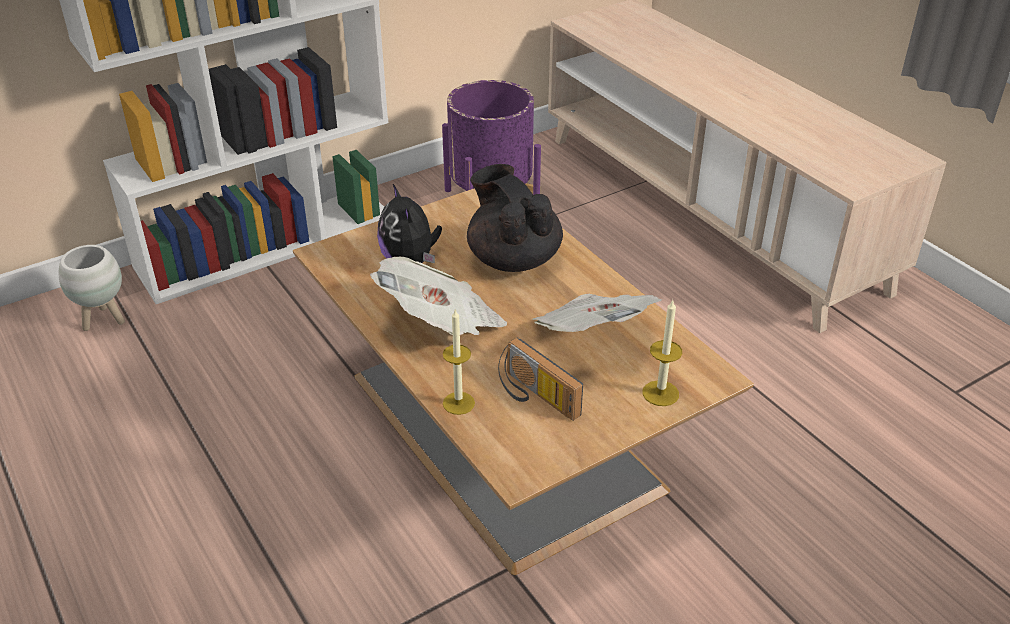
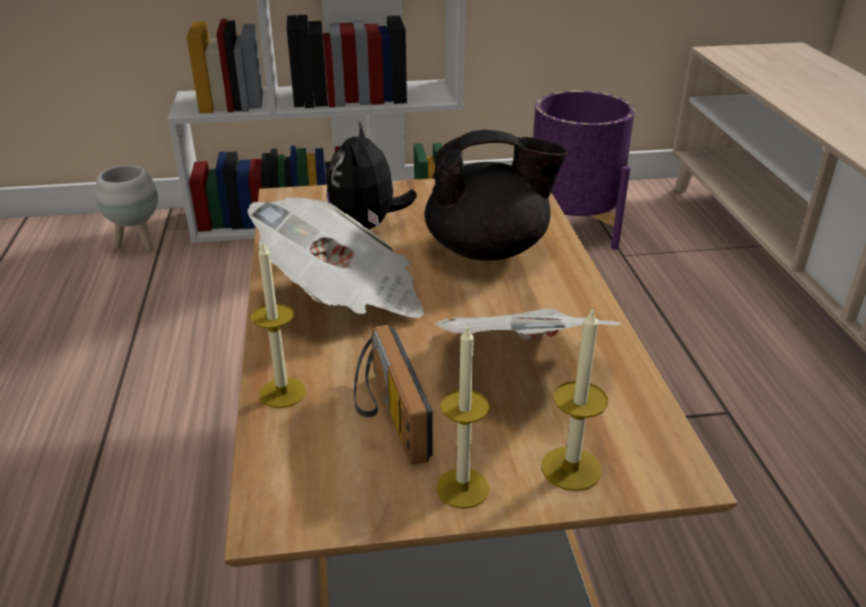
camera: 25 degrees right, 5 degrees down
(513, 258) = (489, 249): black teapot -> black teapot turned 90 degrees clockwise
(609, 424) = (462, 488): none -> candle

